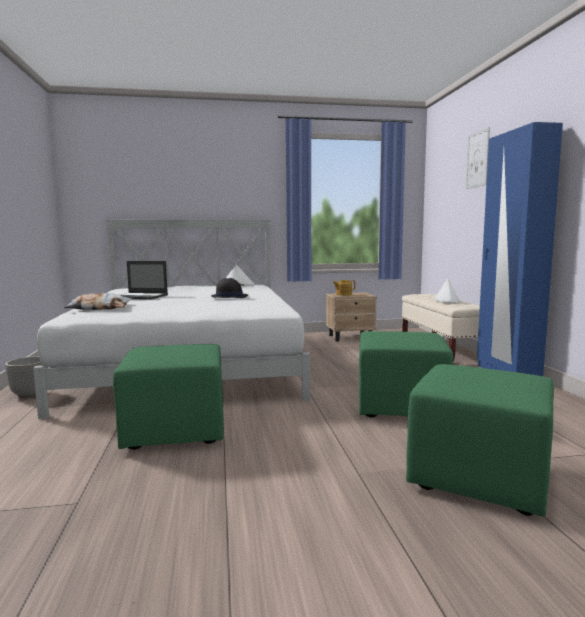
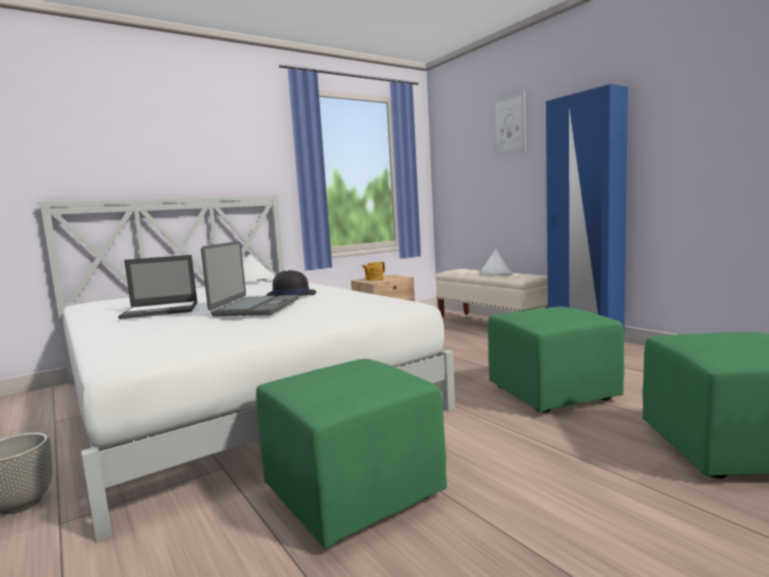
camera: 25 degrees left, 0 degrees up
(99, 308) = (144, 335): pillow -> none
(186, 301) = (255, 307): none -> laptop

